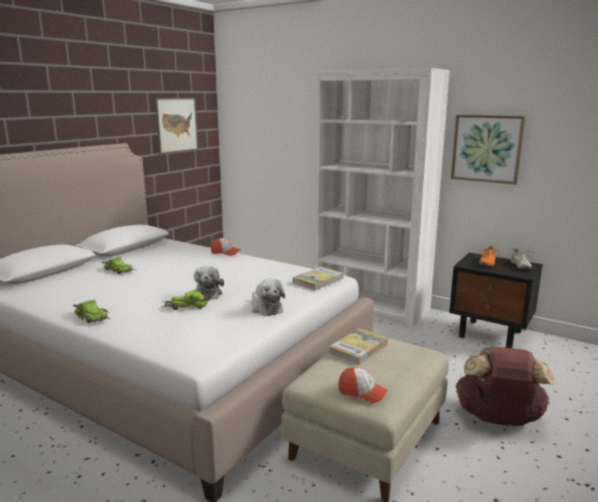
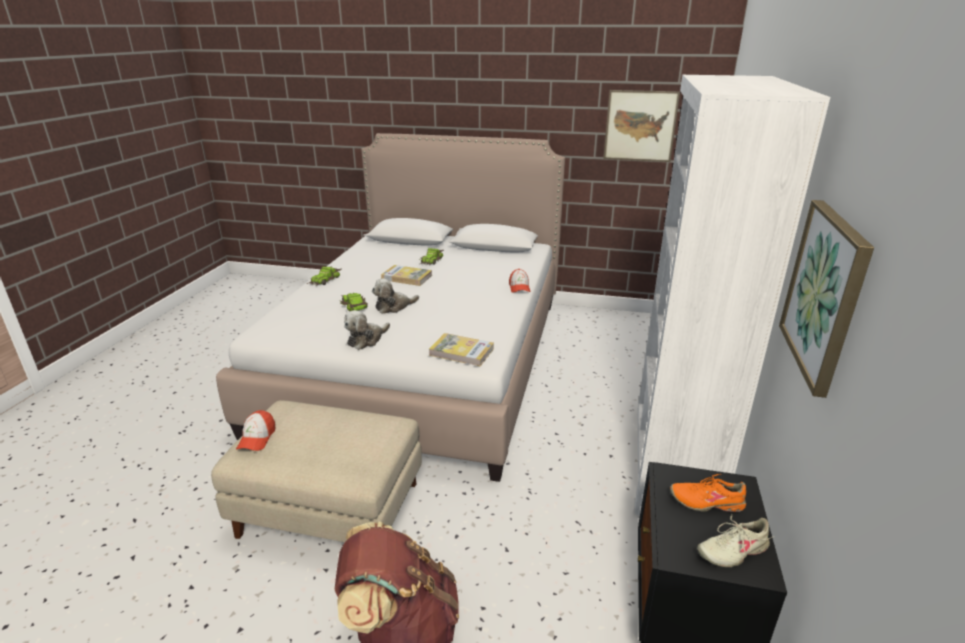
camera: 70 degrees right, 10 degrees up
(358, 348) = (351, 423): book -> book (406, 277)

